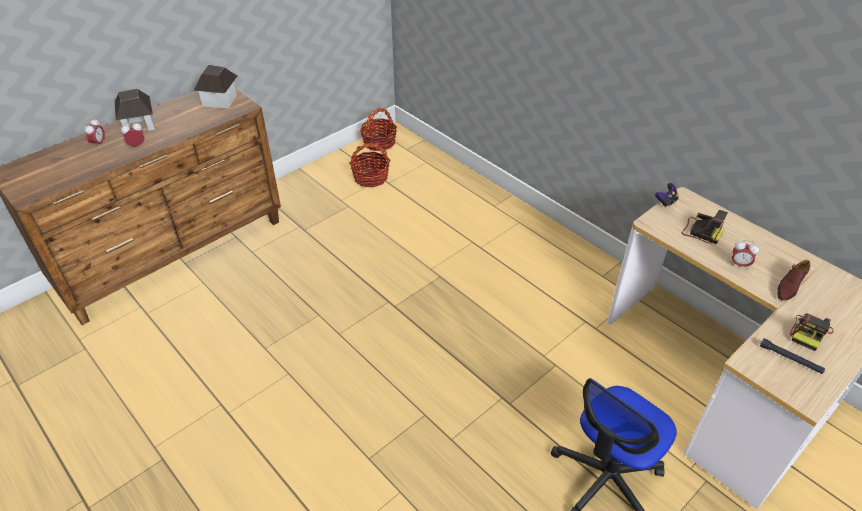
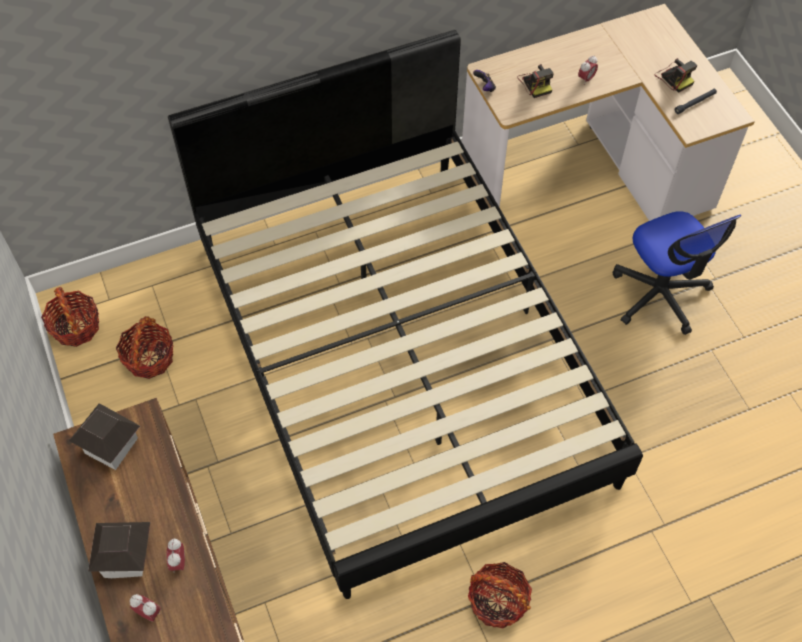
camera: 70 degrees left, 15 degrees up
(227, 422) = (497, 601): none -> basket
(432, 300) = (401, 358): none -> black bed
(700, 232) = (535, 83): camera -> camera turned 105 degrees clockwise
(789, 286) = (622, 61): brown shoe -> none

